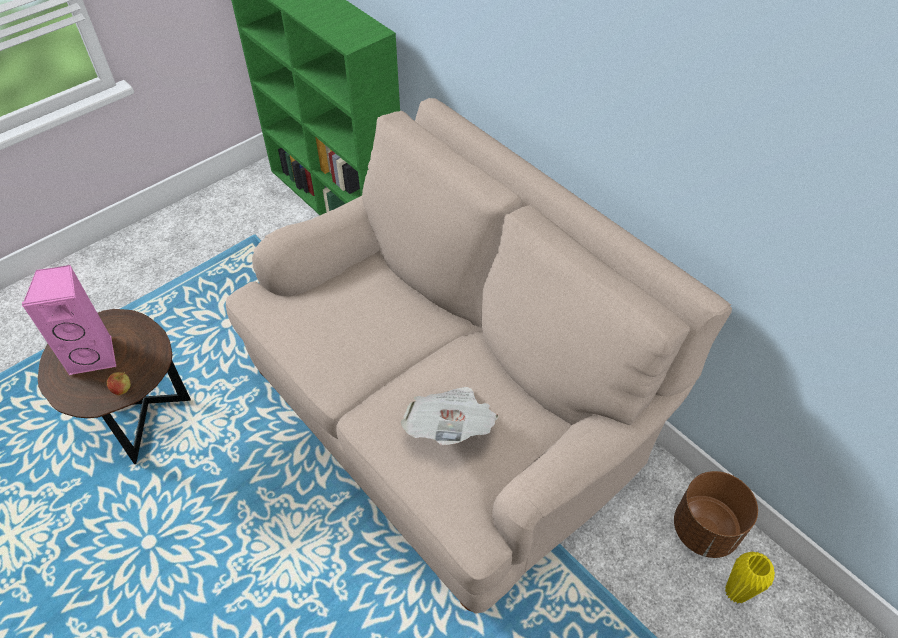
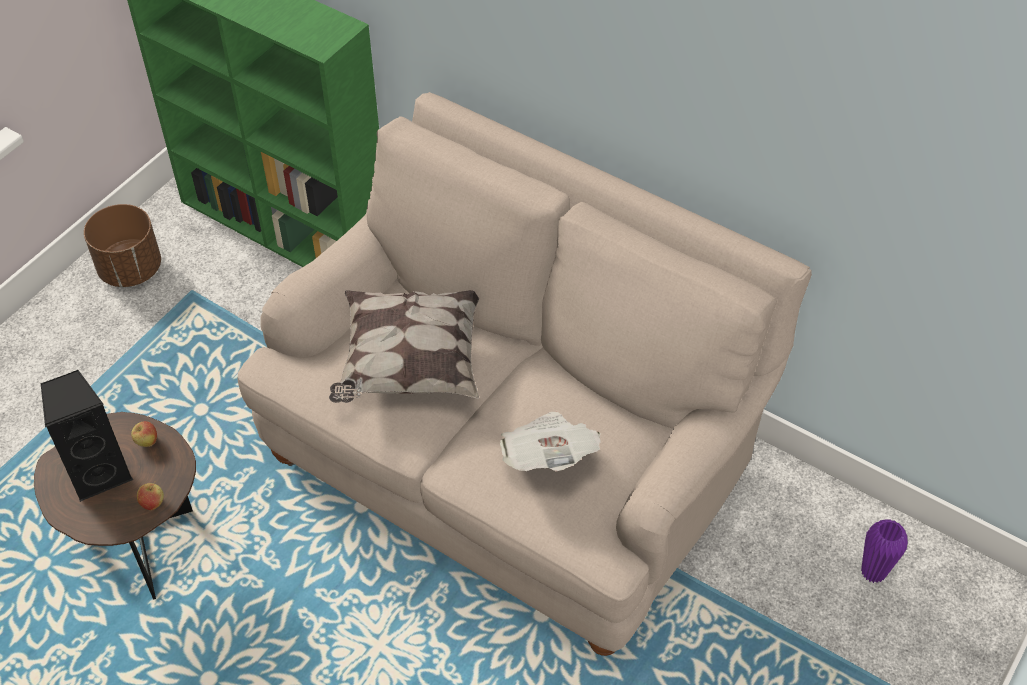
camera: 15 degrees left, 0 degrees up
(95, 355) = (100, 472): pink speaker -> black speaker
(140, 338) = (147, 442): none -> apple
(360, 320) = (409, 364): none -> pillow
(705, 530) = (827, 517): brown planter -> brown planter (131, 269)
(736, 592) = (873, 572): yellow vase -> purple vase

